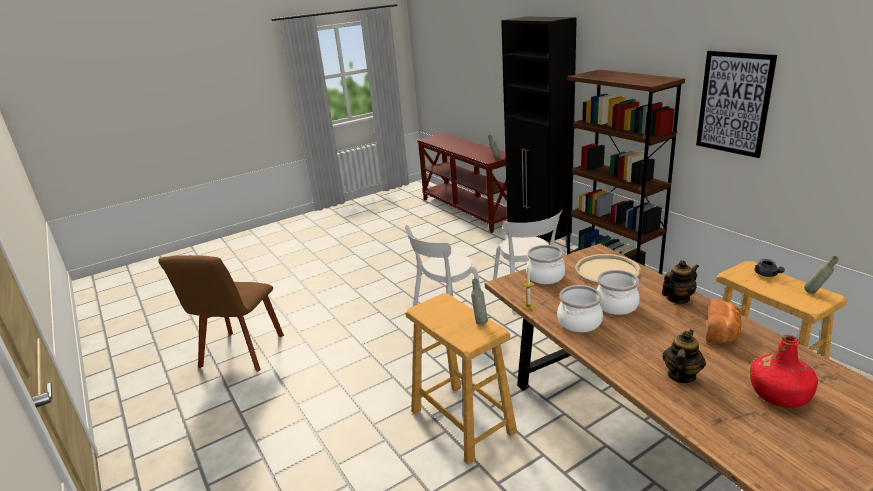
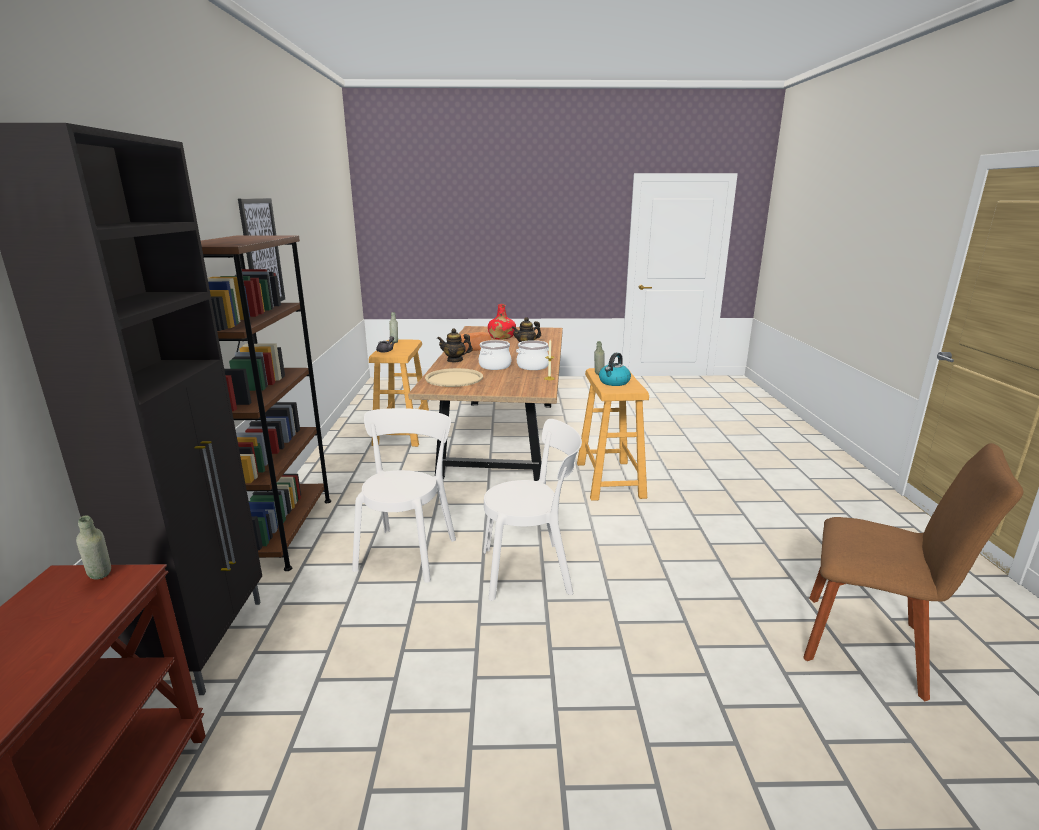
camera: 150 degrees left, 5 degrees down
(240, 353) = (871, 645): brown chair -> brown chair turned 75 degrees clockwise
(451, 313) = (614, 382): none -> kettle
(545, 276) = (504, 387): cooking pot -> none

